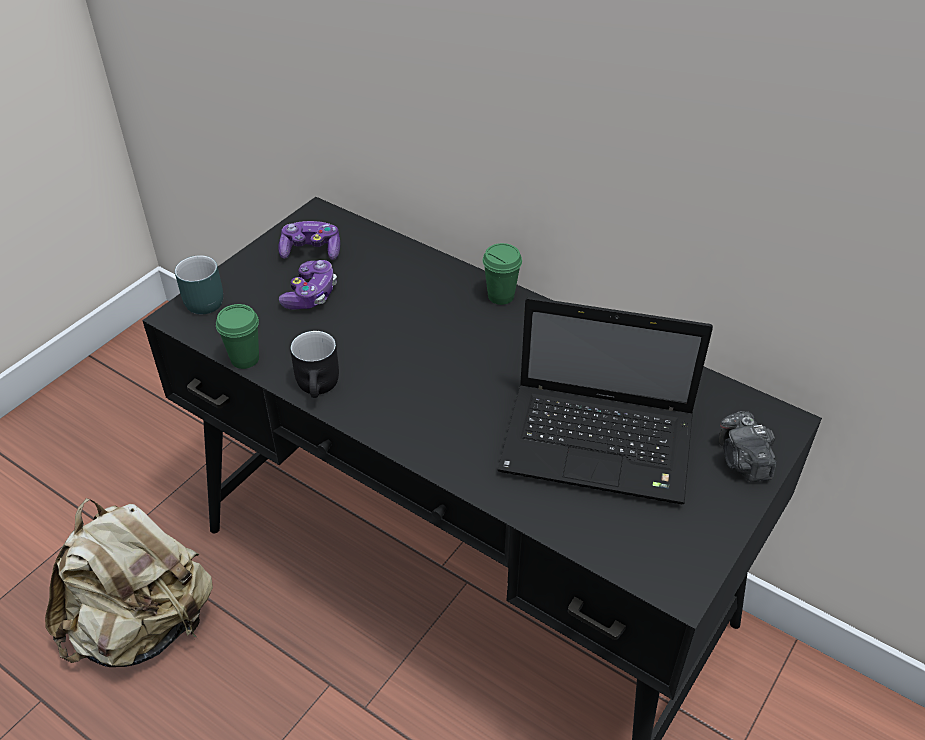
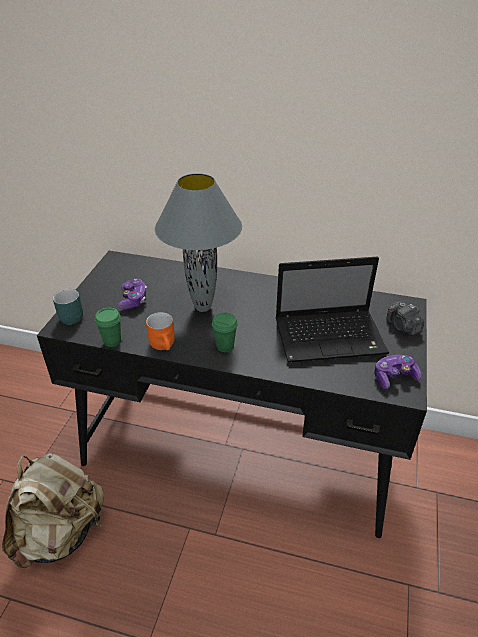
camera: 20 degrees left, 5 degrees down
(311, 250) = (121, 277): game controller -> game controller (394, 377)
(321, 386) = (165, 345): black mug -> orange mug
(414, 334) = (203, 307): none -> grey table lamp
(501, 296) = (239, 278): green cup -> green cup (225, 346)

